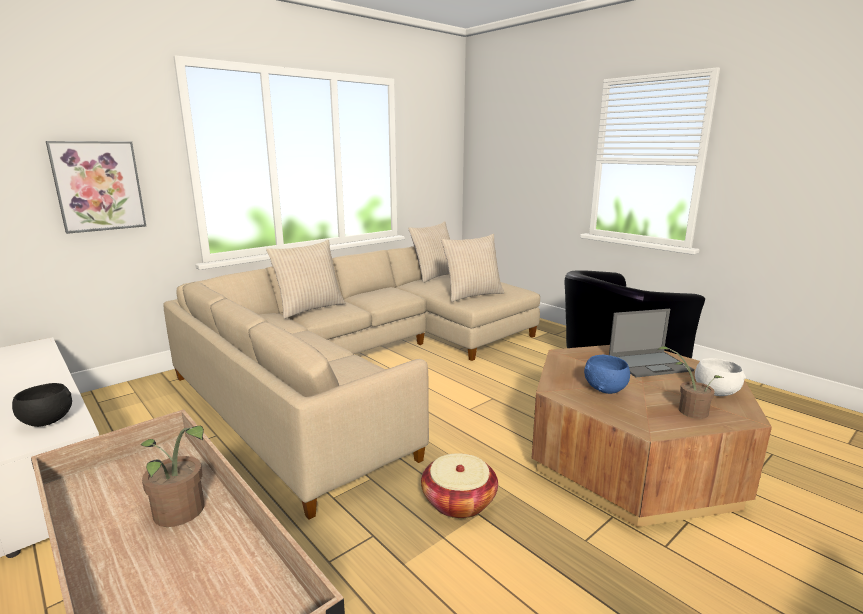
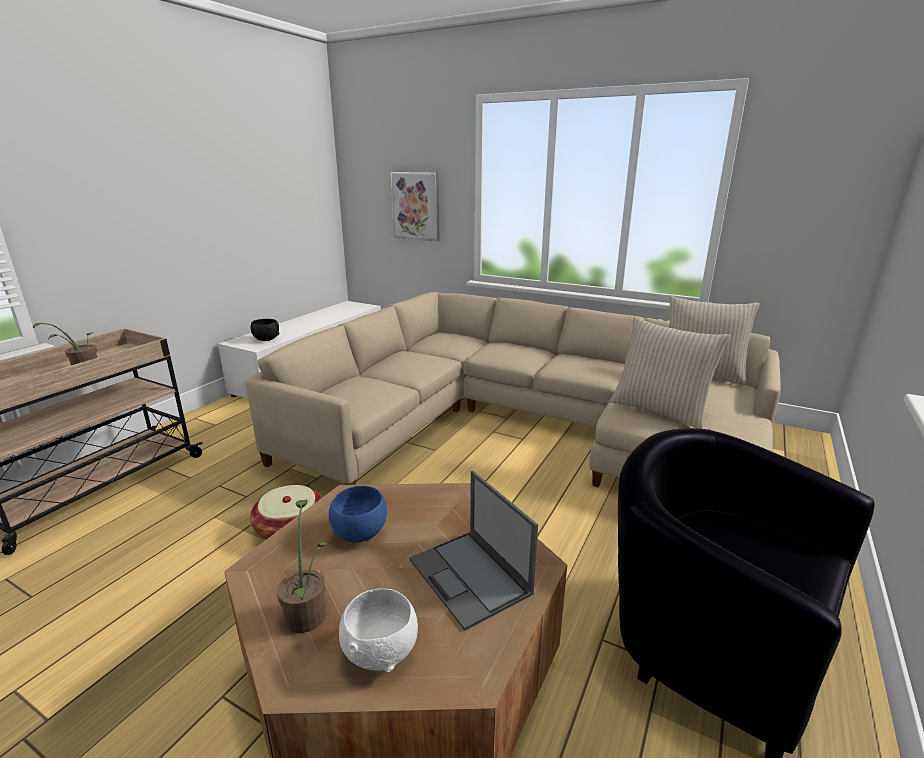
camera: 70 degrees right, 5 degrees up
(309, 308) = (500, 347): beige pillow -> none

